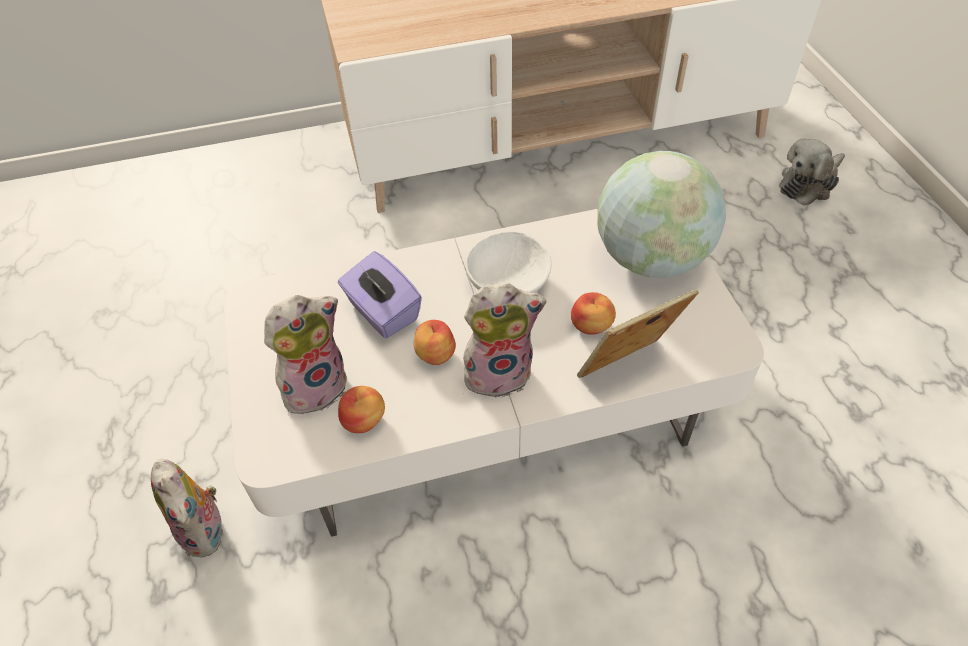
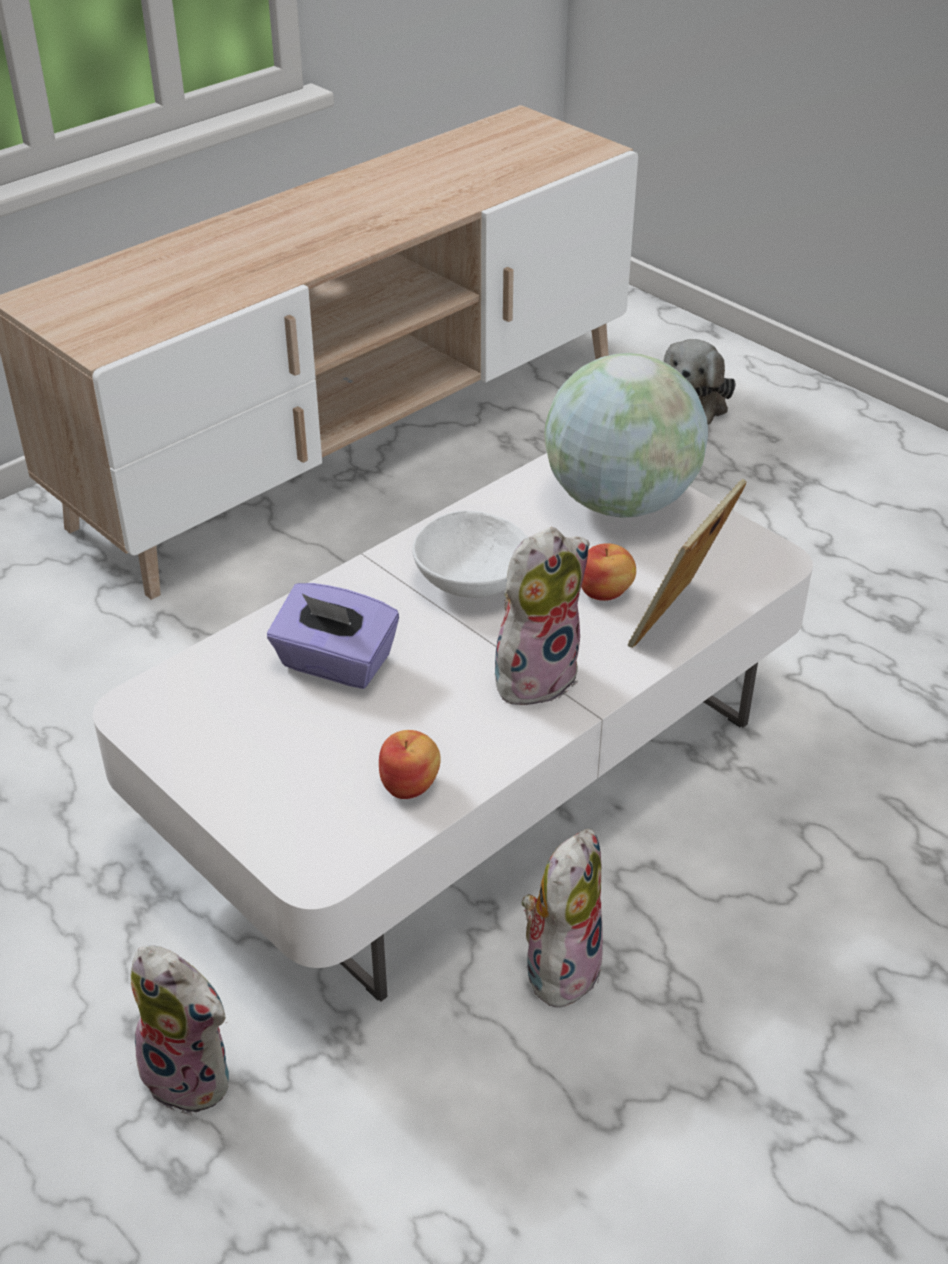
camera: 30 degrees left, 10 degrees down
(316, 386) = (313, 771): plush toy -> plush toy (560, 965)
(434, 354) = (441, 684): apple -> none

